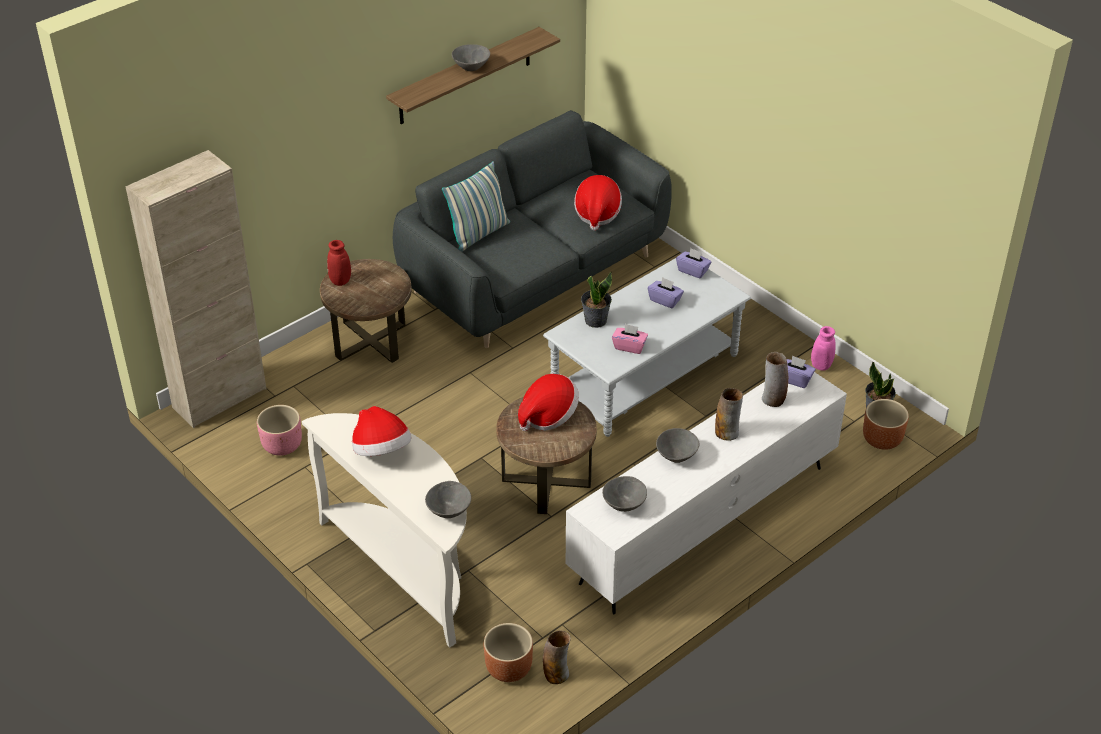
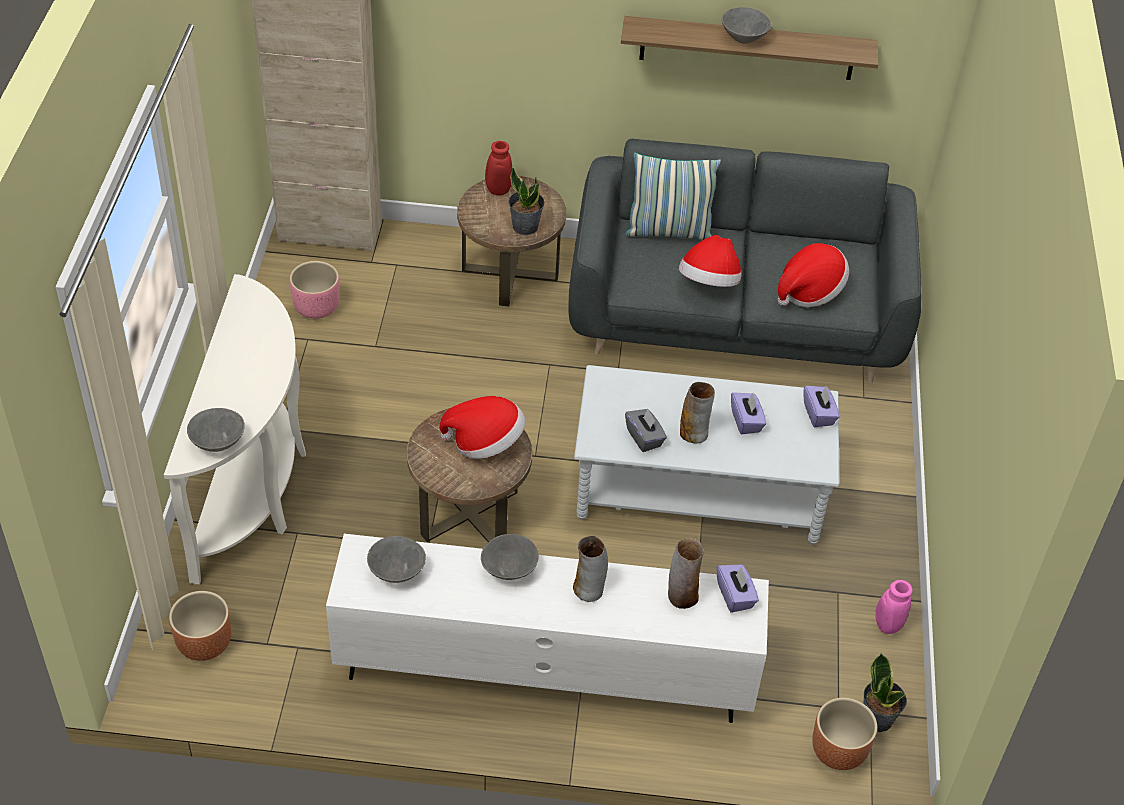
camera: 45 degrees right, 5 degrees up
(381, 451) = (250, 348): hat -> hat (709, 283)
(556, 674) = (231, 684): vase -> vase (694, 433)
(595, 320) = (651, 389): potted plant -> potted plant (525, 226)
(629, 346) = (644, 438): pink tissue box -> grey tissue box

